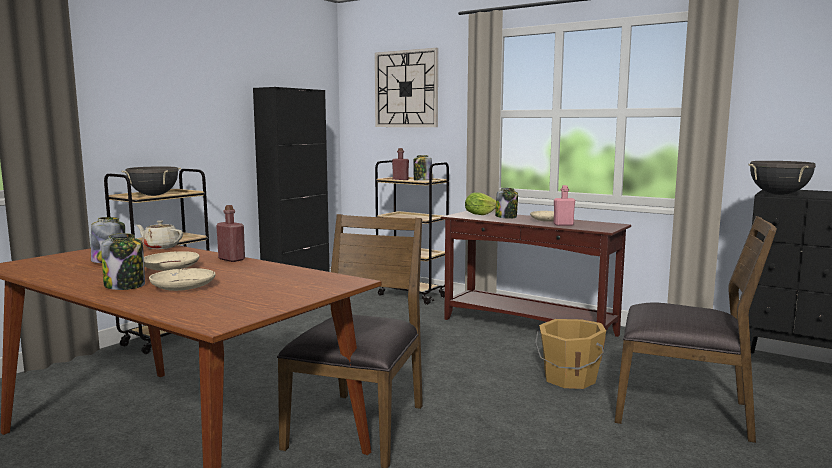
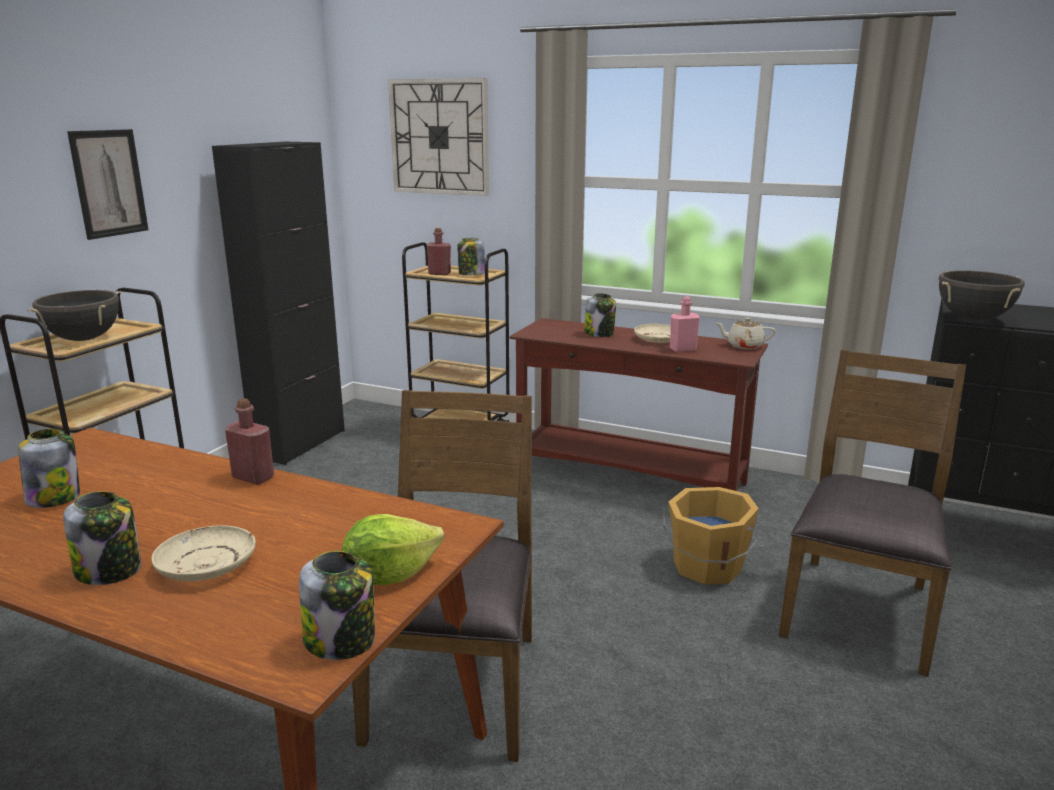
camera: 10 degrees left, 10 degrees up
(160, 247) = (125, 449): beige teapot -> beige teapot (744, 346)
(171, 267) = (165, 509): beige plate -> none
(184, 104) = (109, 183): none -> picture
(246, 315) = (341, 640): none -> jar
(479, 214) = (560, 329): lettuce -> lettuce (390, 575)
(682, 411) = (859, 610): brown chair -> brown chair turned 75 degrees counterclockwise

